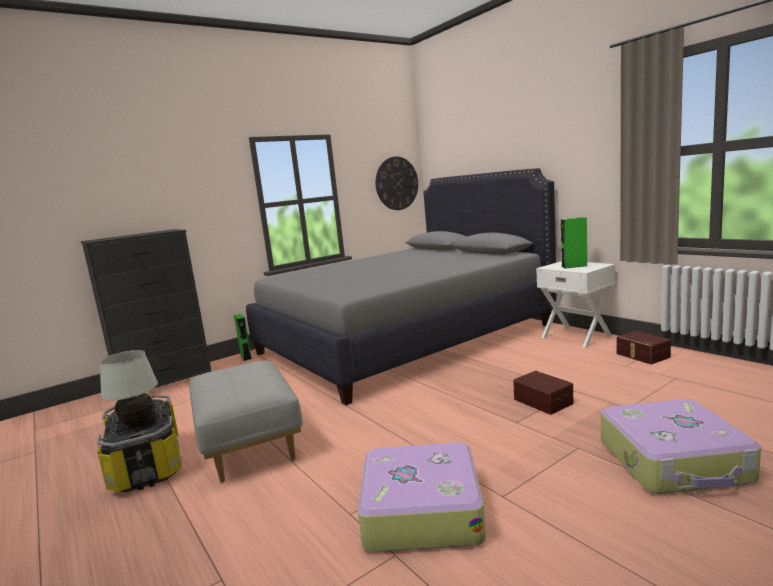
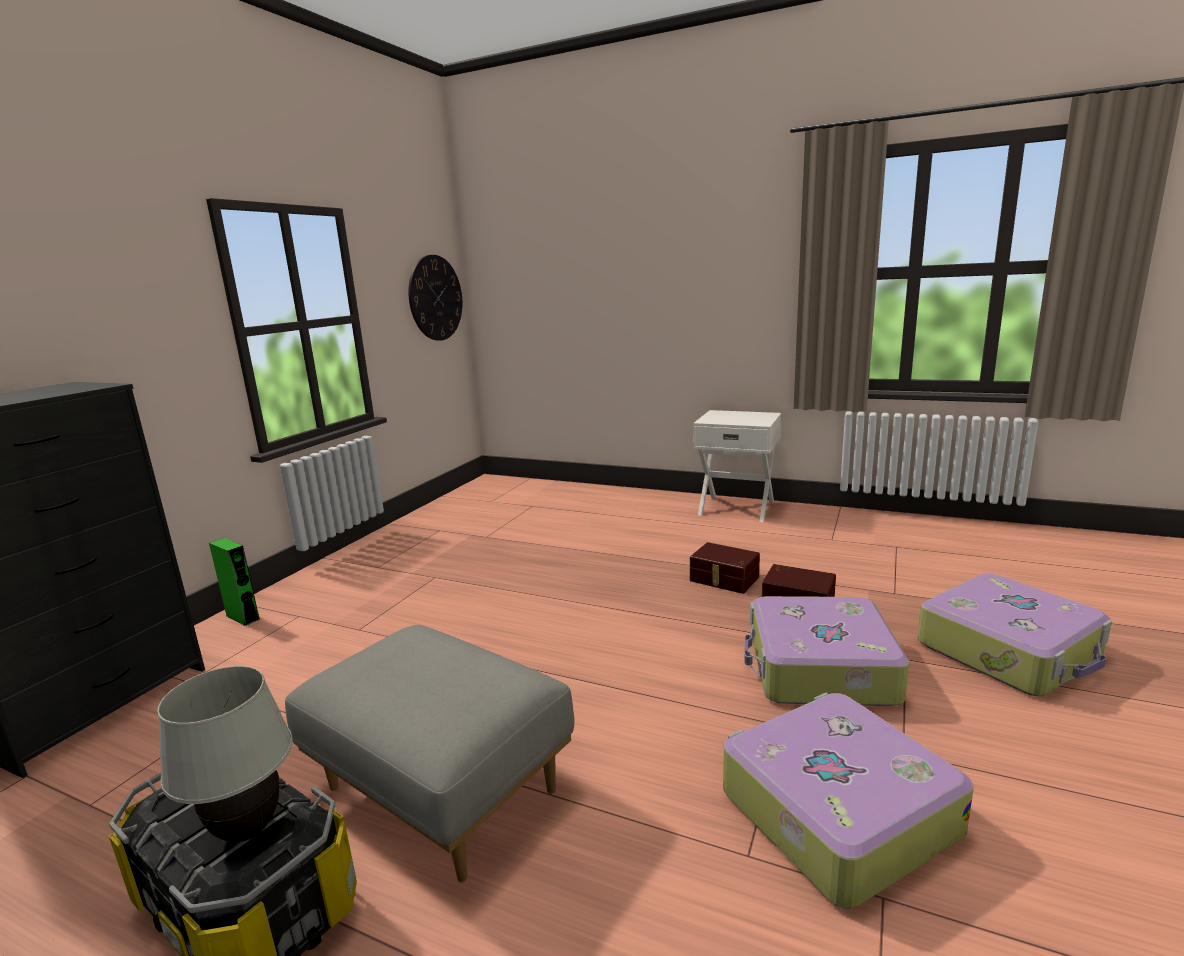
camera: 30 degrees left, 5 degrees up
(404, 339) = (510, 542): grey bed -> none
(507, 440) = (819, 669): none -> suitcase
(574, 266) = (739, 418): green speaker -> none
(642, 355) = (833, 524): brown storage box -> brown storage box (724, 579)

